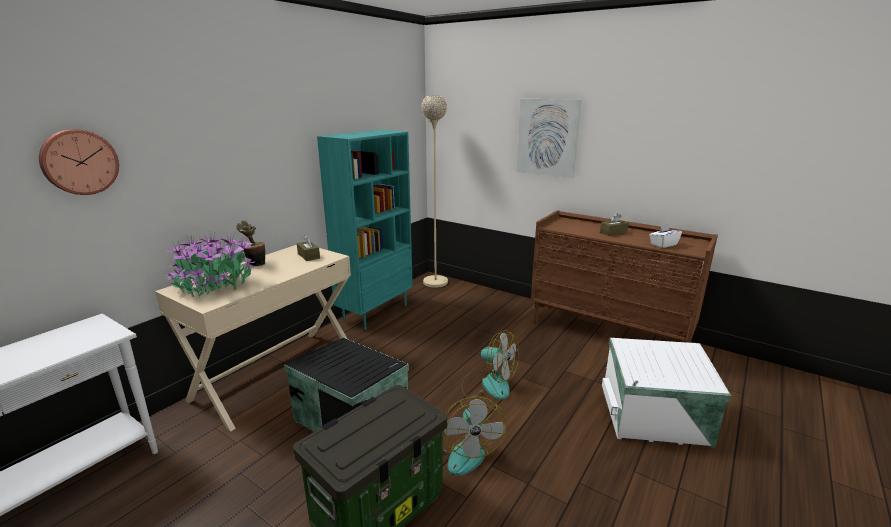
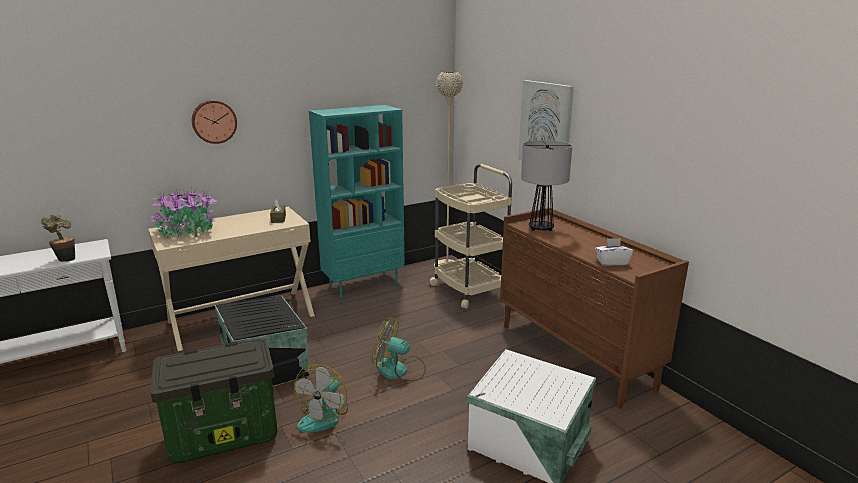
camera: 25 degrees right, 0 degrees up
(79, 162) = (98, 126): wall clock -> wall clock (214, 121)
(255, 264) = (233, 219): potted plant -> potted plant (65, 259)
(474, 298) = (469, 290): none -> beige cart
(488, 384) = (399, 370): fan -> fan turned 135 degrees clockwise
(571, 228) = (540, 229): none -> table lamp
(613, 232) = (579, 240): brown tissue box -> none

